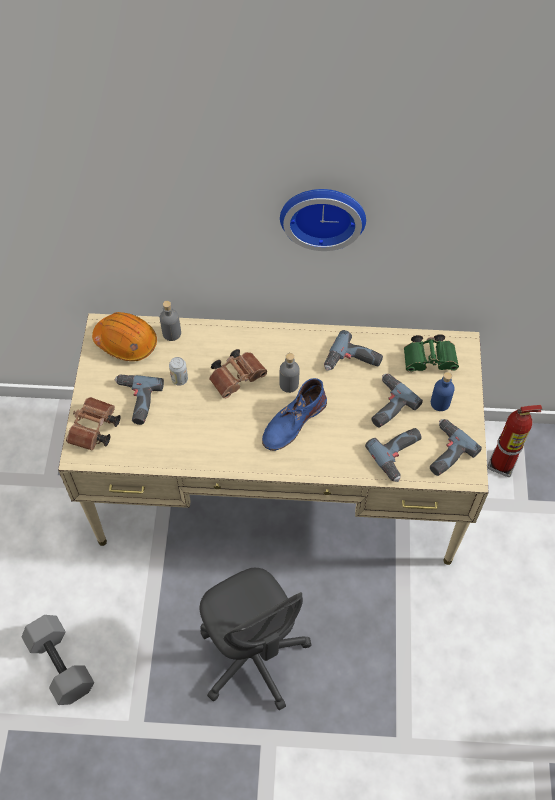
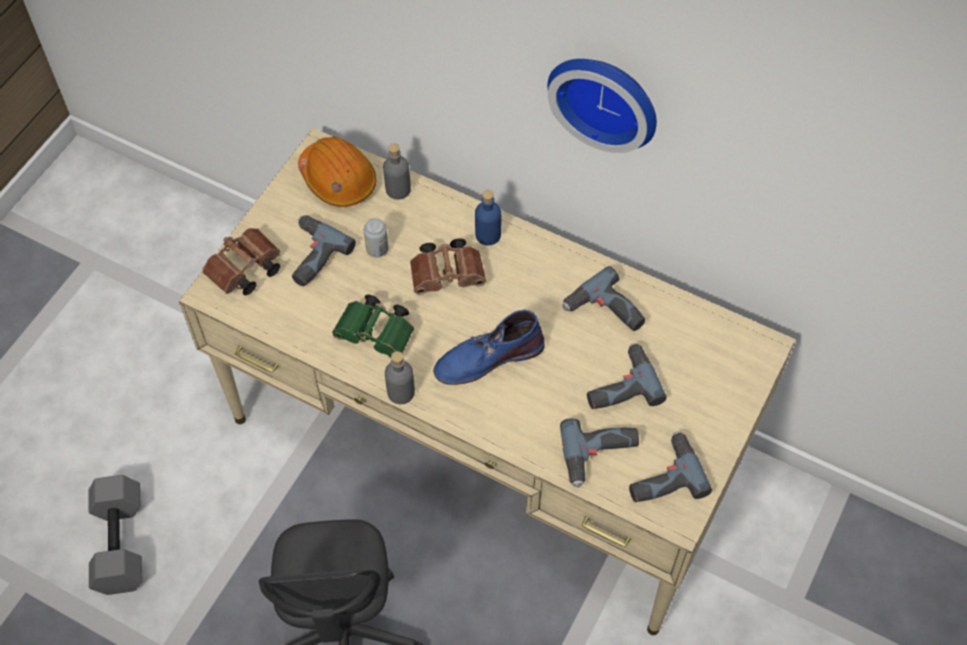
camera: 25 degrees right, 0 degrees up
(289, 384) = (508, 309): grey bottle -> grey bottle (401, 392)
(430, 360) = (708, 350): green binoculars -> green binoculars (378, 335)
(440, 403) = (690, 410): blue bottle -> blue bottle (488, 235)
(502, 464) = (793, 536): fire extinguisher -> none

